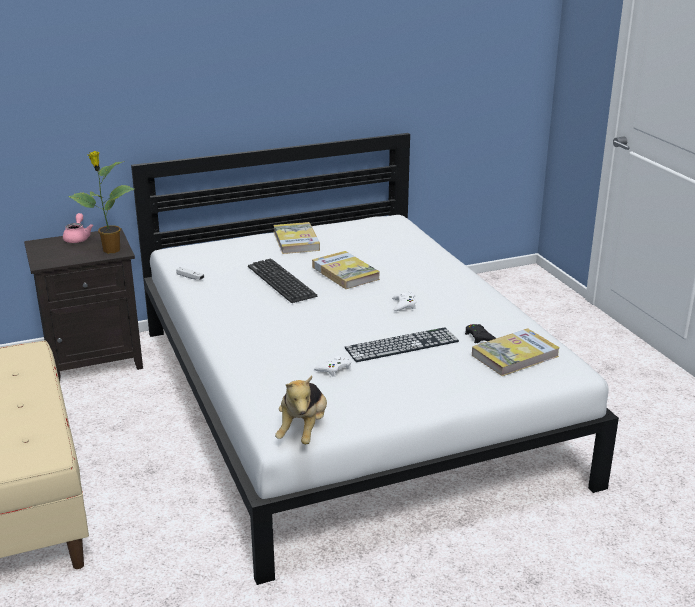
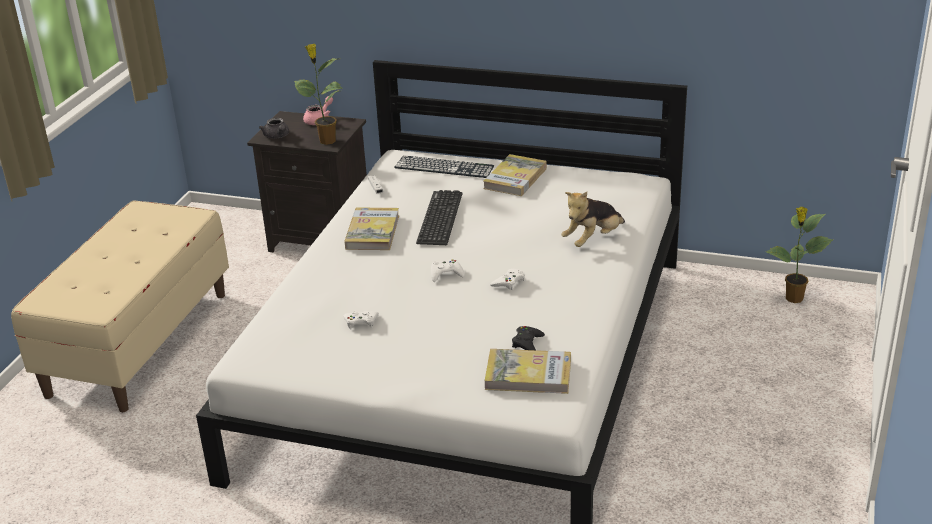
camera: 40 degrees right, 5 degrees up
(55, 259) = (277, 136): none -> grey teapot
(303, 430) = (262, 366): plush toy -> plush toy (593, 239)
(345, 273) = (505, 229): book -> book (372, 232)
(347, 315) = (446, 274): none -> white game controller
(402, 345) = (448, 322): keyboard -> keyboard (444, 167)
(502, 286) = (793, 299): none -> potted plant

